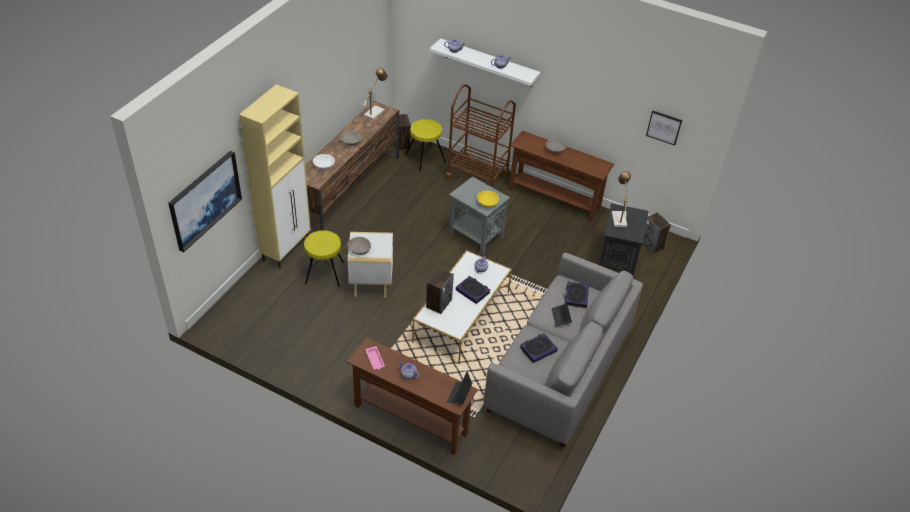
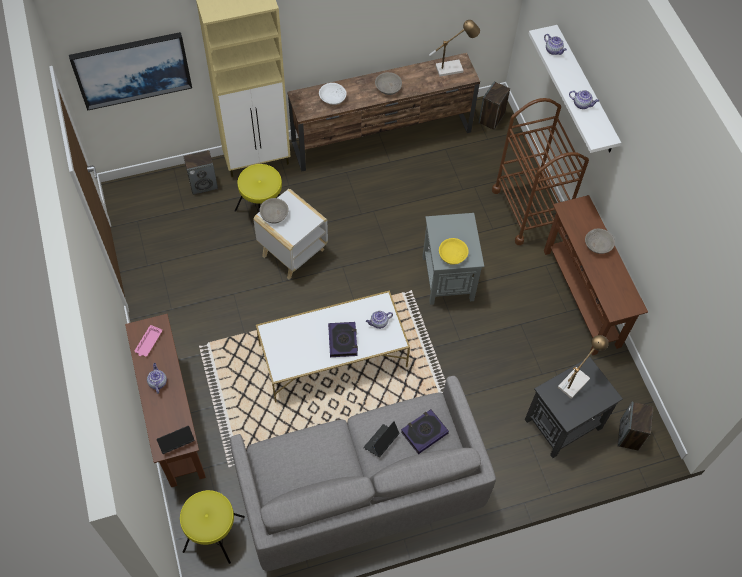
camera: 45 degrees right, 15 degrees up
(425, 158) = (496, 152): yellow stool -> yellow stool (214, 534)
(439, 303) = (297, 327): speaker -> speaker (203, 184)
(538, 349) = (317, 457): book -> none
(664, 127) = (703, 318): picture -> none

